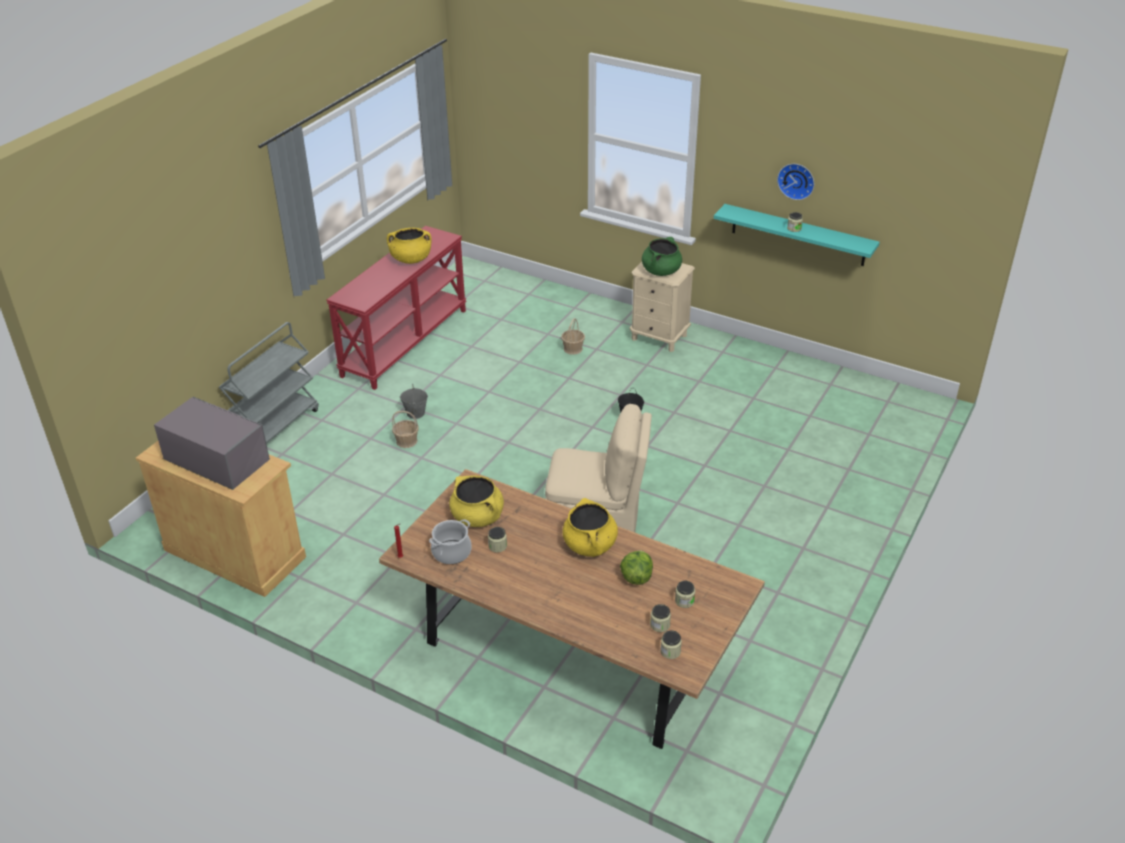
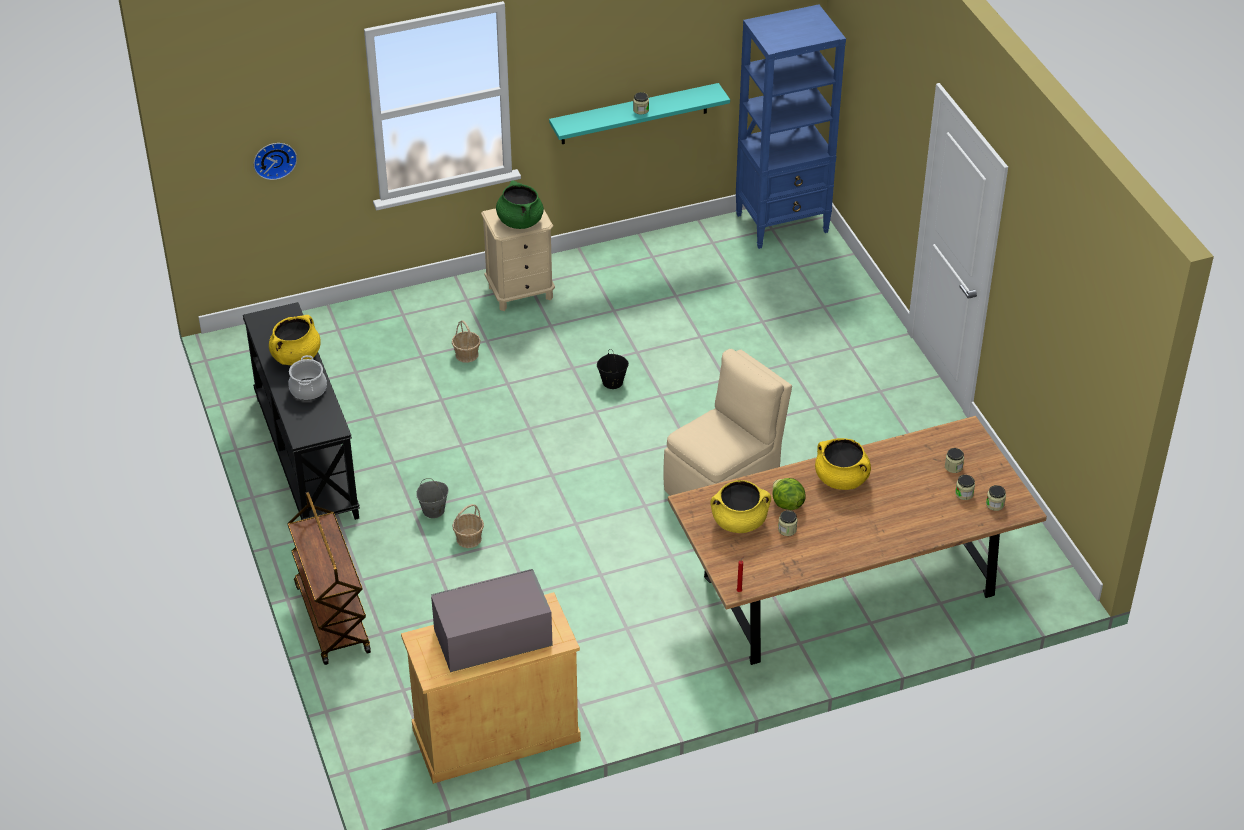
camera: 50 degrees left, 5 degrees up
(275, 427) = (331, 618): grey cart -> brown cart
(404, 342) = (305, 457): red console table -> black console table
(451, 552) = (765, 559): cooking pot -> cooking pot (308, 389)
(636, 577) = (903, 476): lettuce -> lettuce (787, 504)
(796, 180) = (625, 62): wall clock -> wall clock (274, 159)
(901, 403) = (783, 223): none -> blue bookcase

